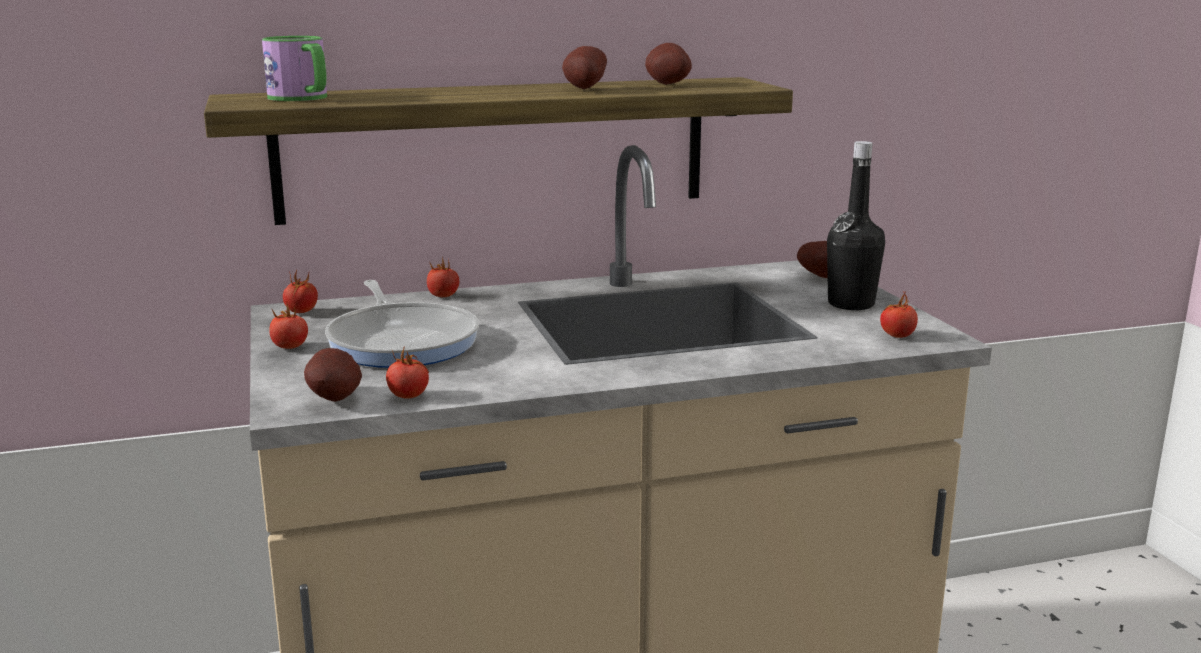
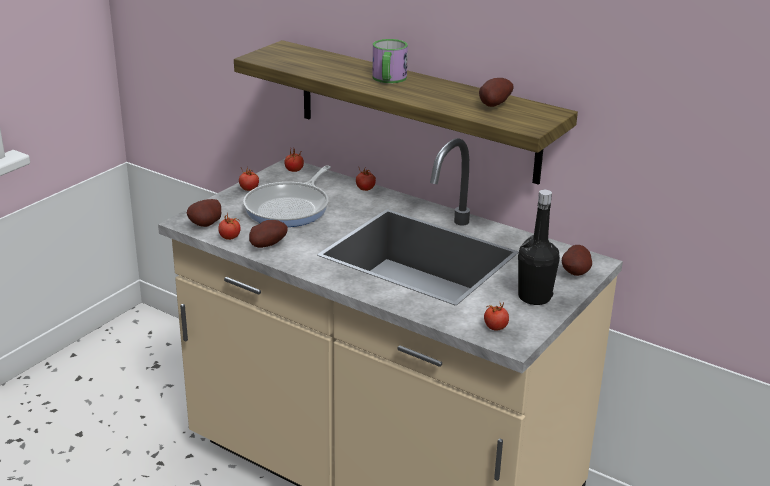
camera: 50 degrees right, 10 degrees up
(303, 98) = (296, 59): mug -> mug (388, 79)
(583, 89) = (434, 95): potato -> potato (267, 245)

